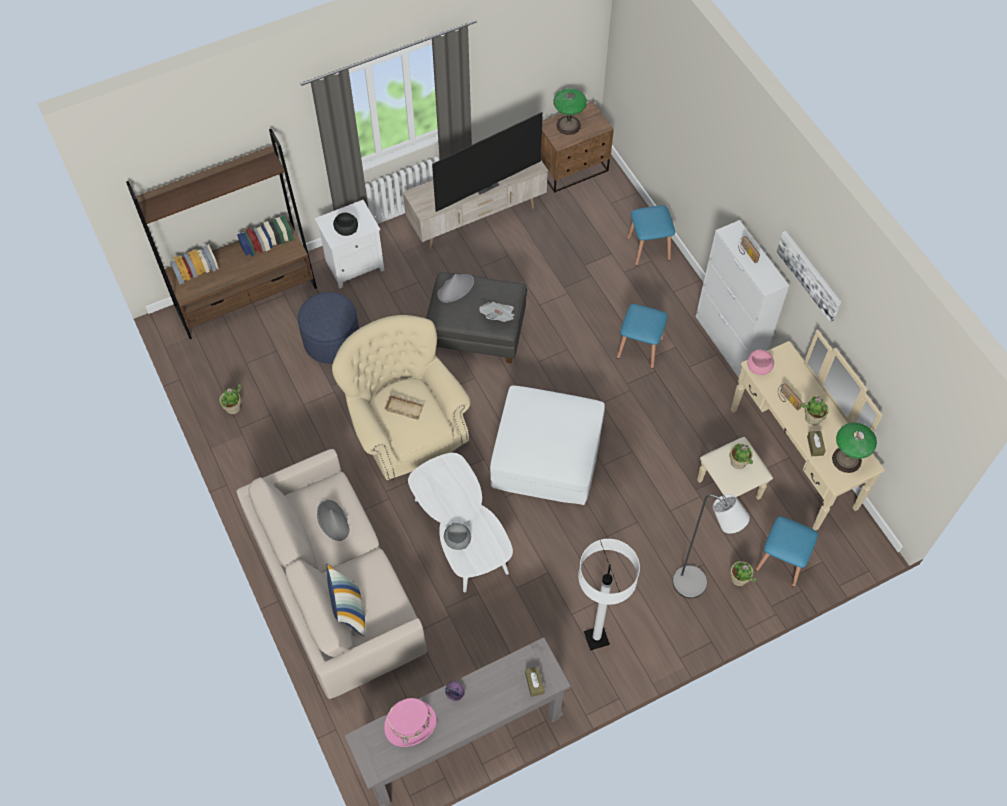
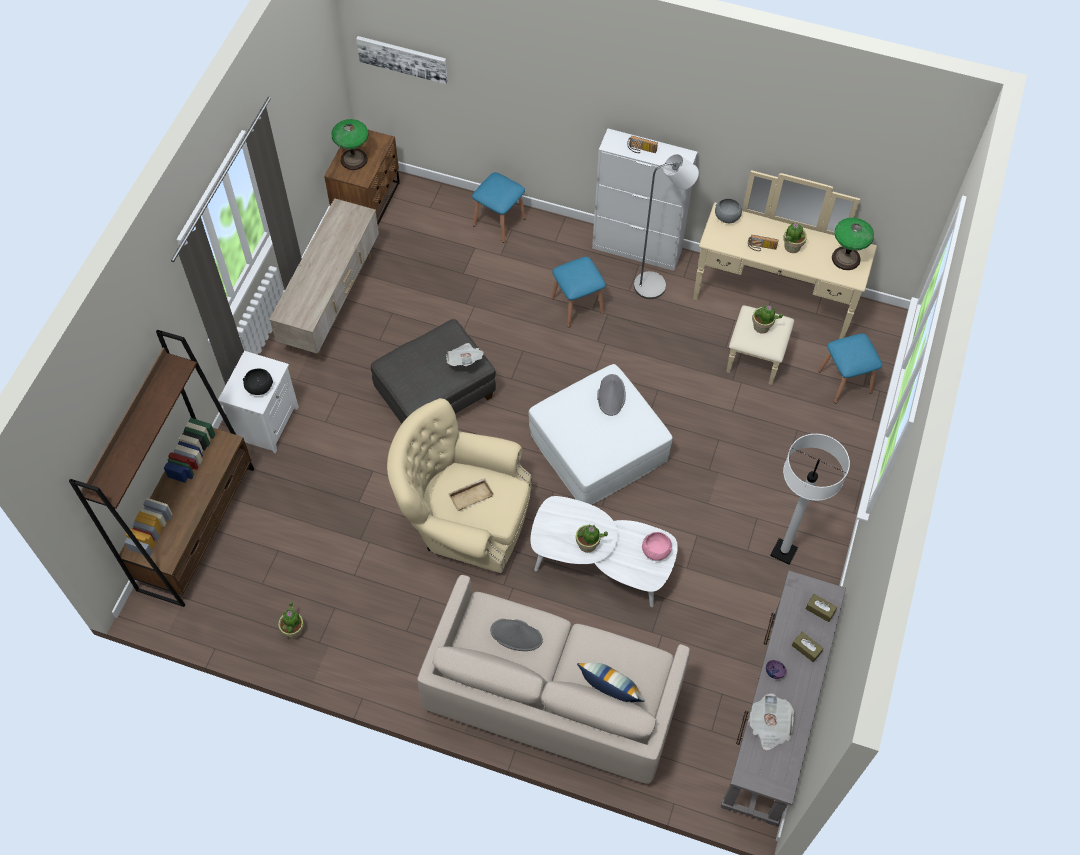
camera: 45 degrees left, 0 degrees up
(332, 341) = (319, 501): blue ottoman -> none
(410, 724) = (769, 726): pink hat -> newspaper
(456, 288) = (403, 365): grey hat -> grey hat (611, 395)
(457, 540) = (623, 565): grey bowl -> grey bowl (726, 217)
(485, 184) = (336, 259): television -> none
(695, 586) = (808, 451): grey floor lamp -> grey floor lamp (656, 285)
(739, 579) = (831, 419): potted plant -> potted plant (587, 544)
(759, 368) = (716, 239): pink bowl -> pink bowl (656, 551)
(810, 275) = (720, 127): picture -> picture (403, 58)
(815, 446) = (815, 266): brown tissue box -> brown tissue box (806, 649)

